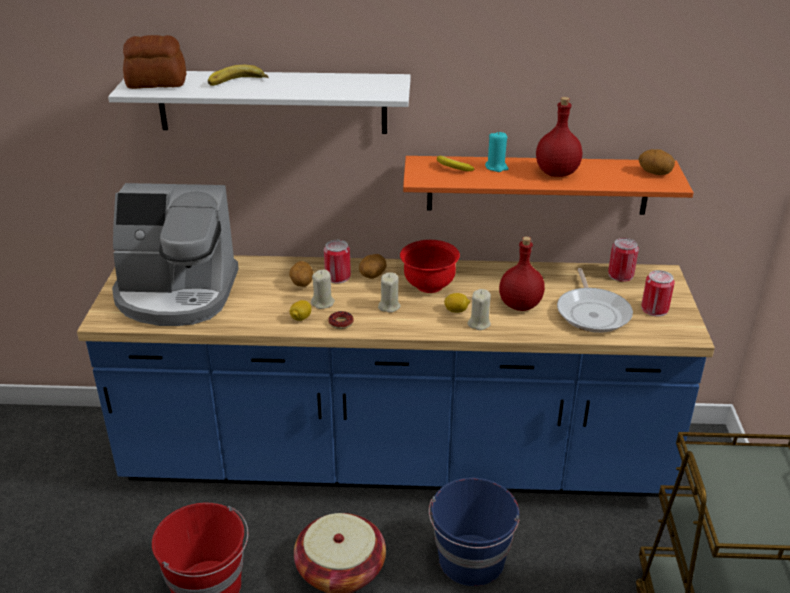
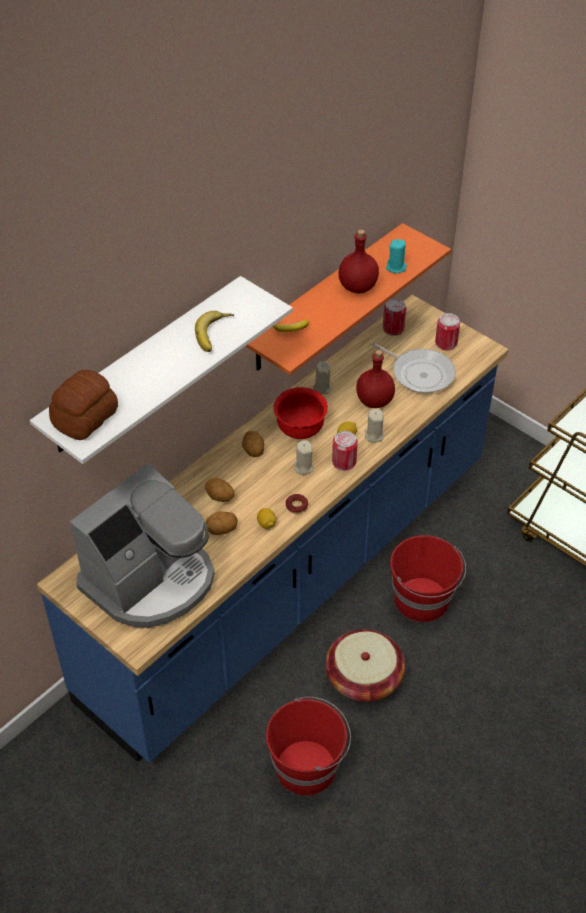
camera: 50 degrees left, 15 degrees up
(238, 82) = (145, 372): banana -> banana (215, 334)
(323, 303) = (259, 500): beige candle -> beige candle (322, 388)
(337, 276) = (232, 471): can -> can (344, 462)
(471, 560) = (422, 600): blue bucket -> red bucket
(496, 167) = (315, 308): turquoise candle -> turquoise candle (396, 267)
(654, 173) = (409, 245): potato -> potato (222, 530)

